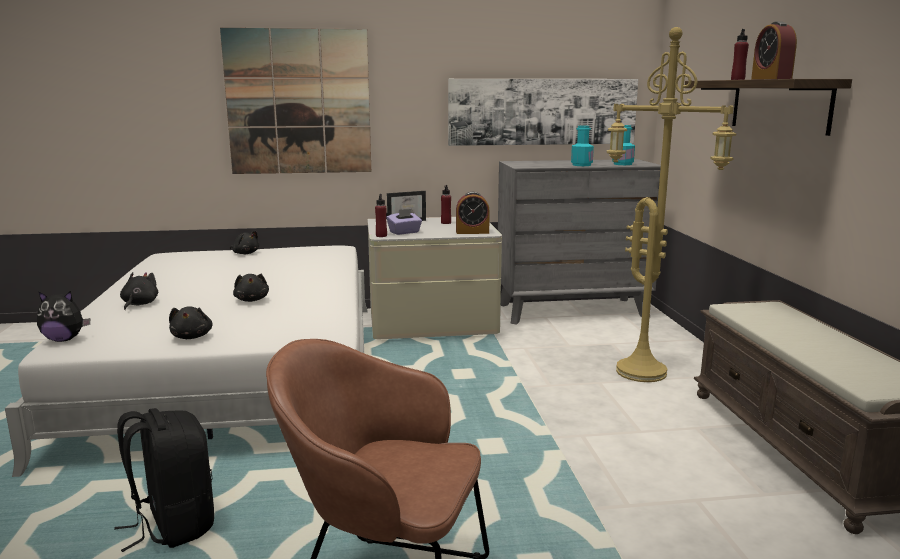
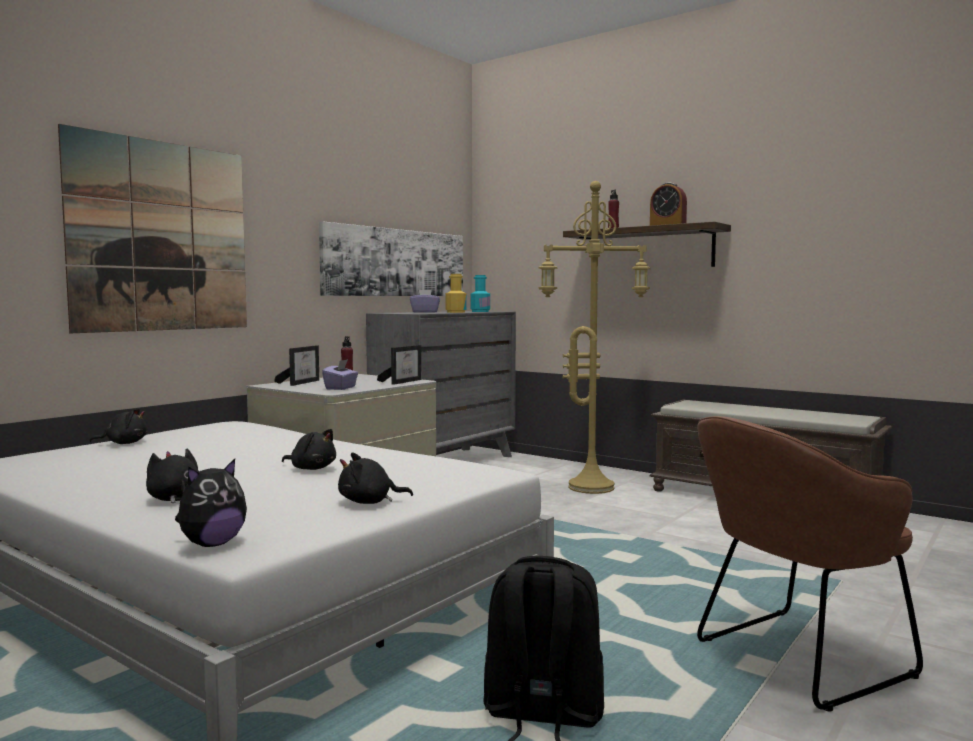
camera: 45 degrees left, 10 degrees down
(192, 337) = (369, 502): black plush toy -> black plush toy turned 135 degrees clockwise
(381, 236) = (329, 392): red bottle -> none
(472, 232) = (403, 381): alarm clock -> picture frame
(556, 163) = (425, 312): none -> purple tissue box
(581, 165) = (456, 312): turquoise bottle -> yellow bottle

